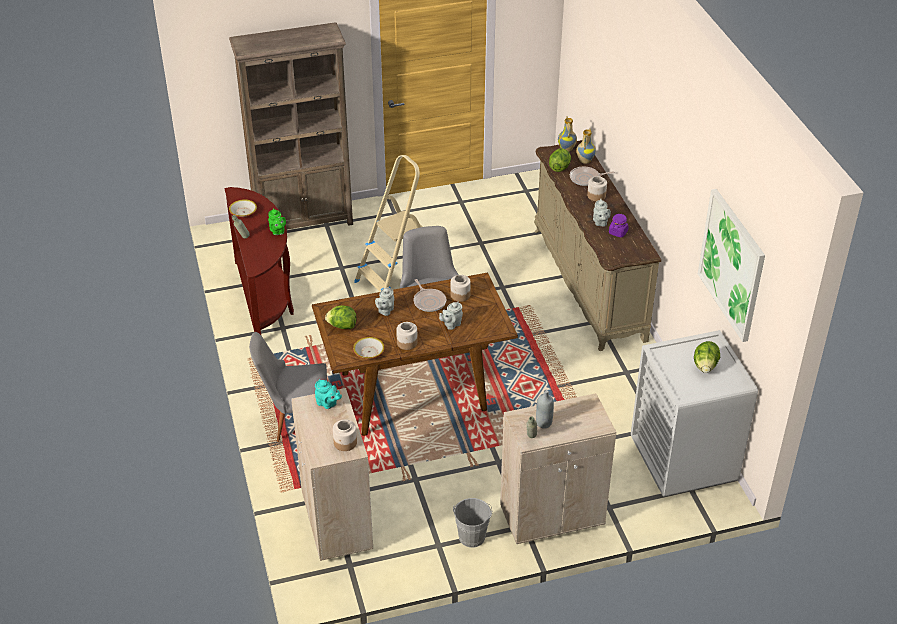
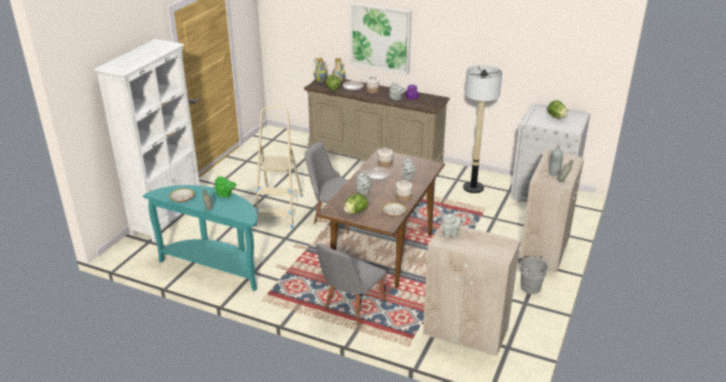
camera: 50 degrees left, 10 degrees down
(265, 300) = (215, 267): brown console table -> turquoise console table
(304, 221) = (168, 217): brown bookcase -> white bookcase
(328, 404) = (451, 233): turquoise teapot -> grey teapot
(345, 443) = (498, 242): jar -> none
(624, 394) = (473, 188): none -> floor lamp
(732, 264) = (537, 53): picture -> picture (380, 38)

